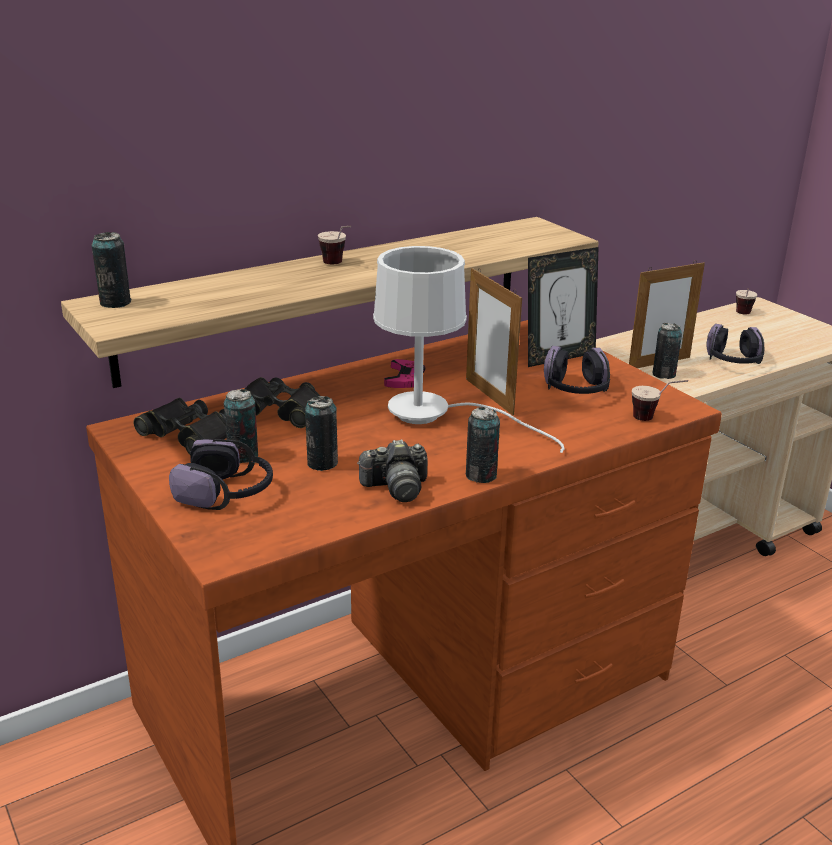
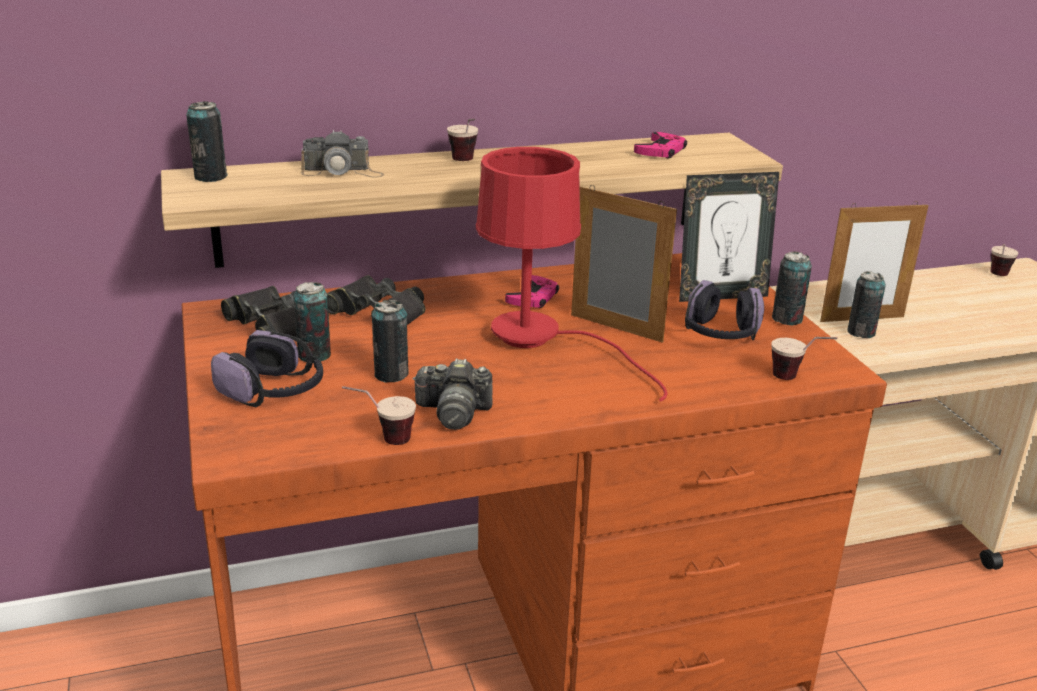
camera: 15 degrees right, 0 degrees up
(235, 285) = (343, 171): none -> camera
(348, 521) = (381, 440): none -> cup
(436, 417) = (543, 342): white table lamp -> red table lamp
(481, 475) = (555, 413): can -> can (787, 319)
(489, 396) = (616, 328): picture frame -> picture frame turned 135 degrees clockwise
(494, 238) = (661, 151): none -> pink game controller
(733, 362) = (956, 328): headphones -> none

